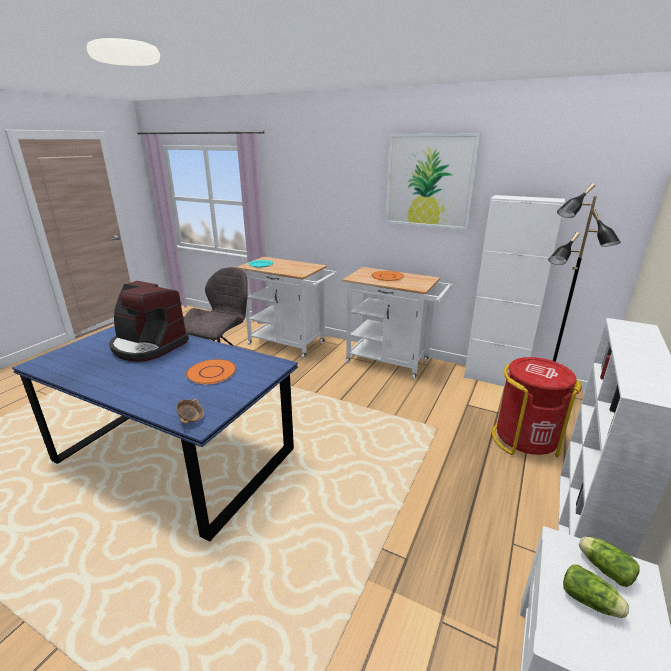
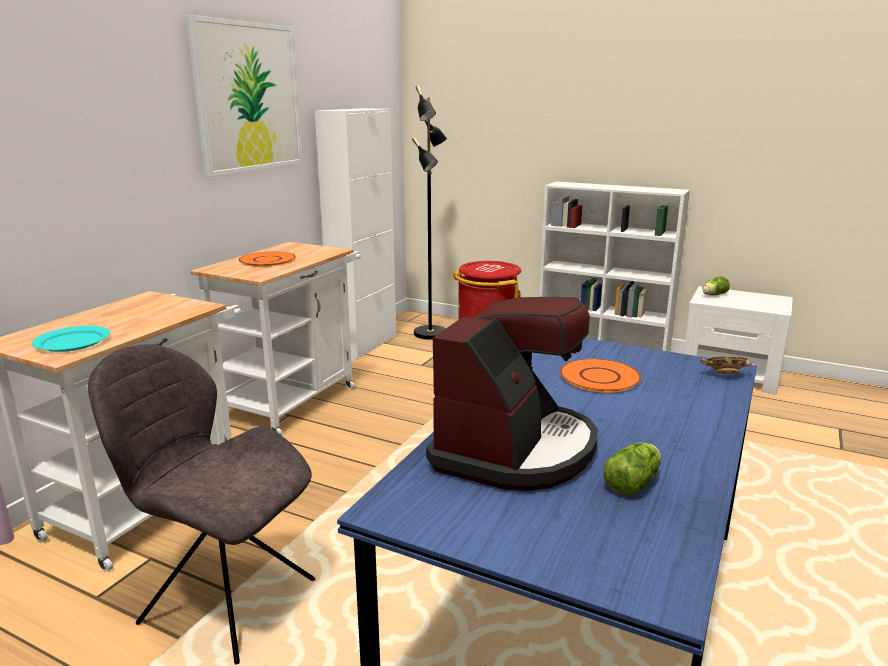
camera: 90 degrees left, 5 degrees down
(591, 602) = (742, 301): lettuce -> lettuce (634, 482)

